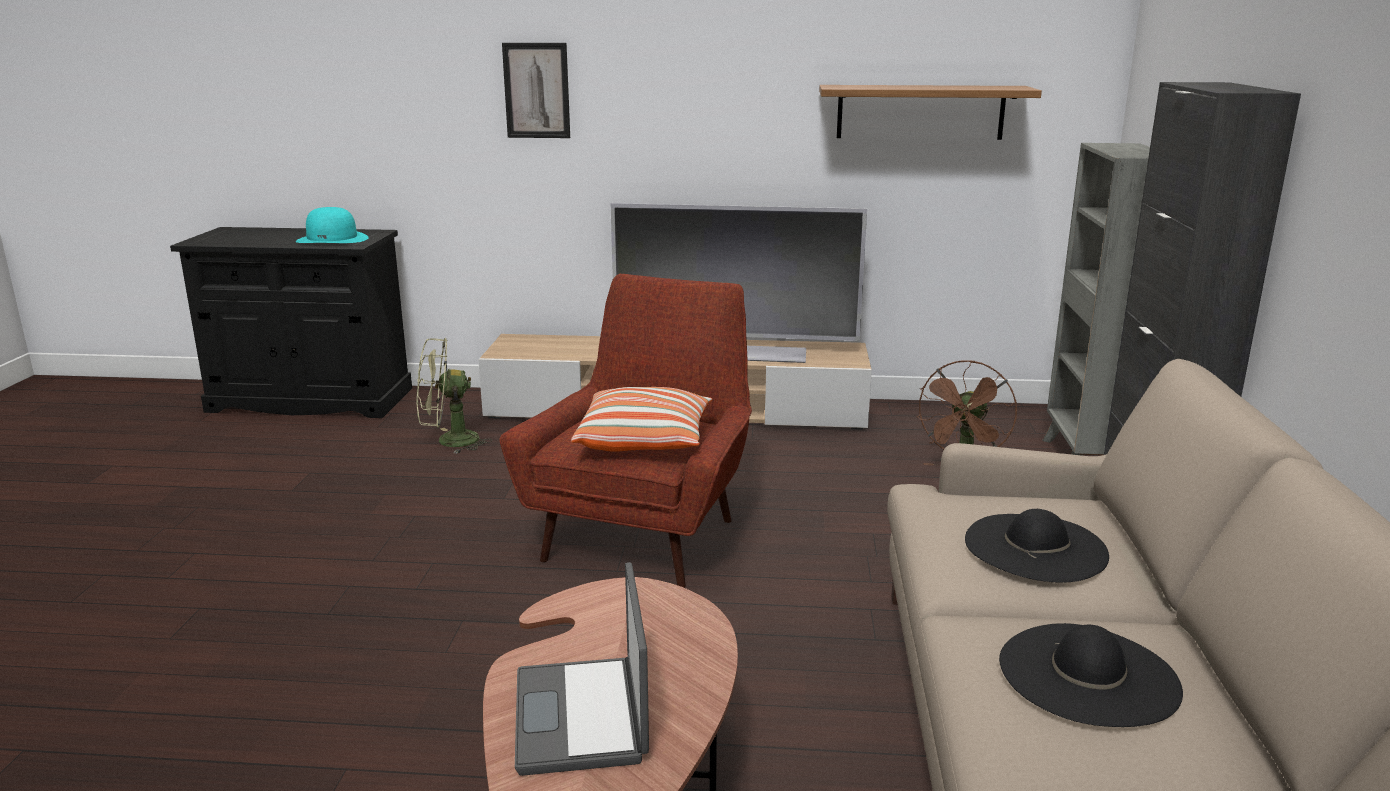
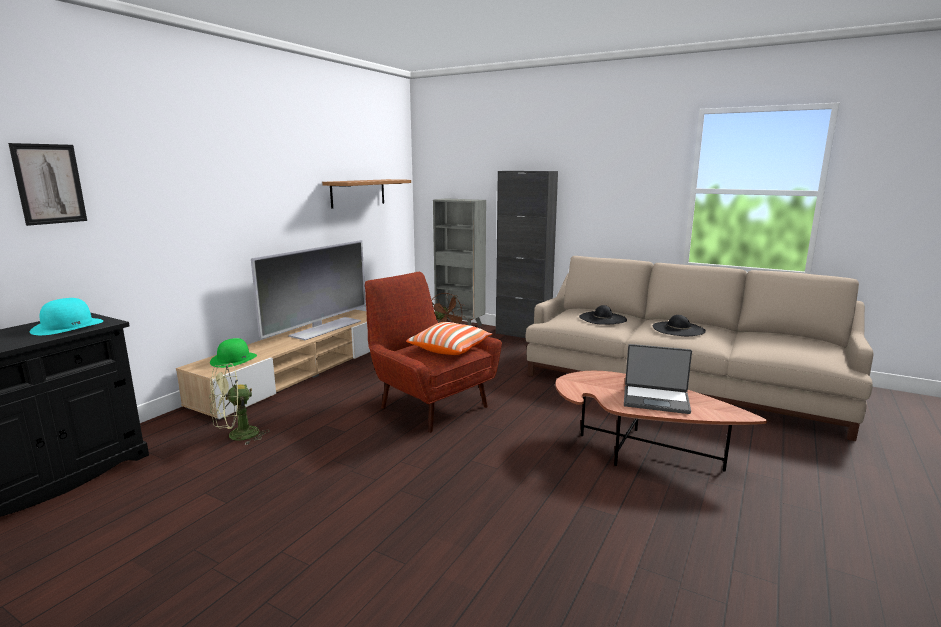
camera: 65 degrees left, 5 degrees down
(449, 442) = (237, 436): green fan -> green fan turned 45 degrees clockwise
(536, 90) = (181, 192): picture -> picture (49, 184)
(552, 347) = (233, 359): none -> green hat

